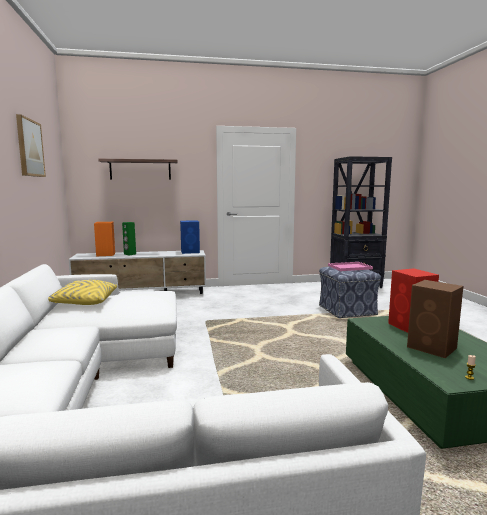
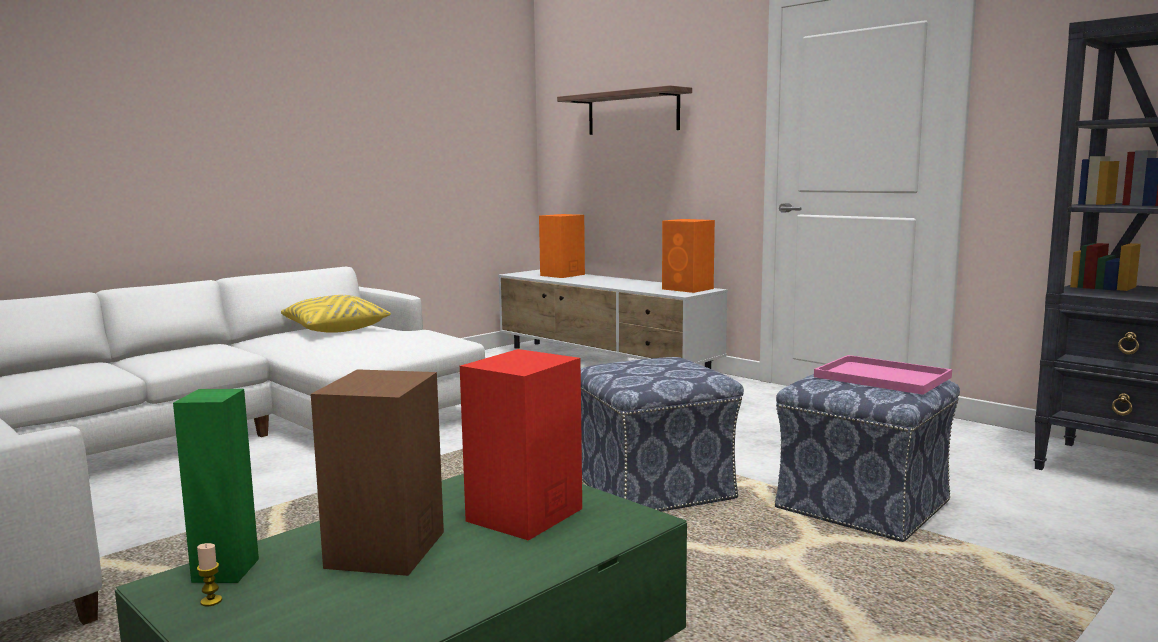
camera: 55 degrees right, 0 degrees up
(29, 148) = (395, 90): picture -> none
(130, 254) = (589, 279): green speaker -> green speaker (224, 570)
(190, 252) = (688, 289): blue speaker -> orange speaker
(301, 326) = (655, 487): none -> ottoman

